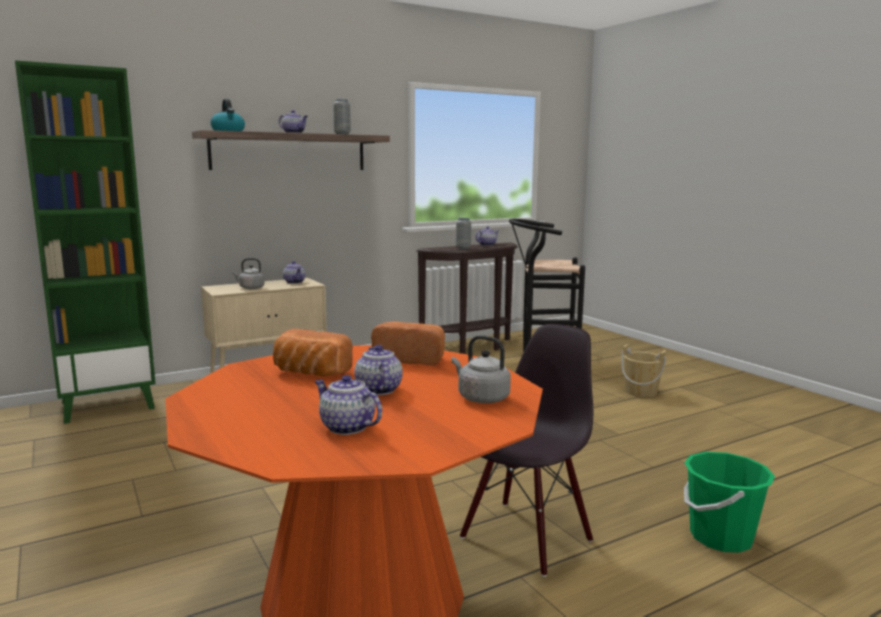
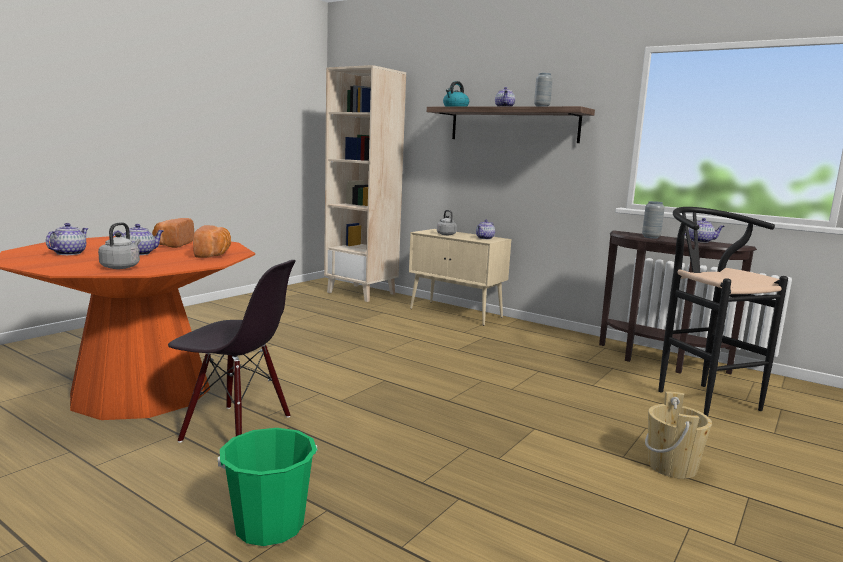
camera: 65 degrees right, 0 degrees up
(109, 405) = (362, 293): green bookcase -> beige bookcase

